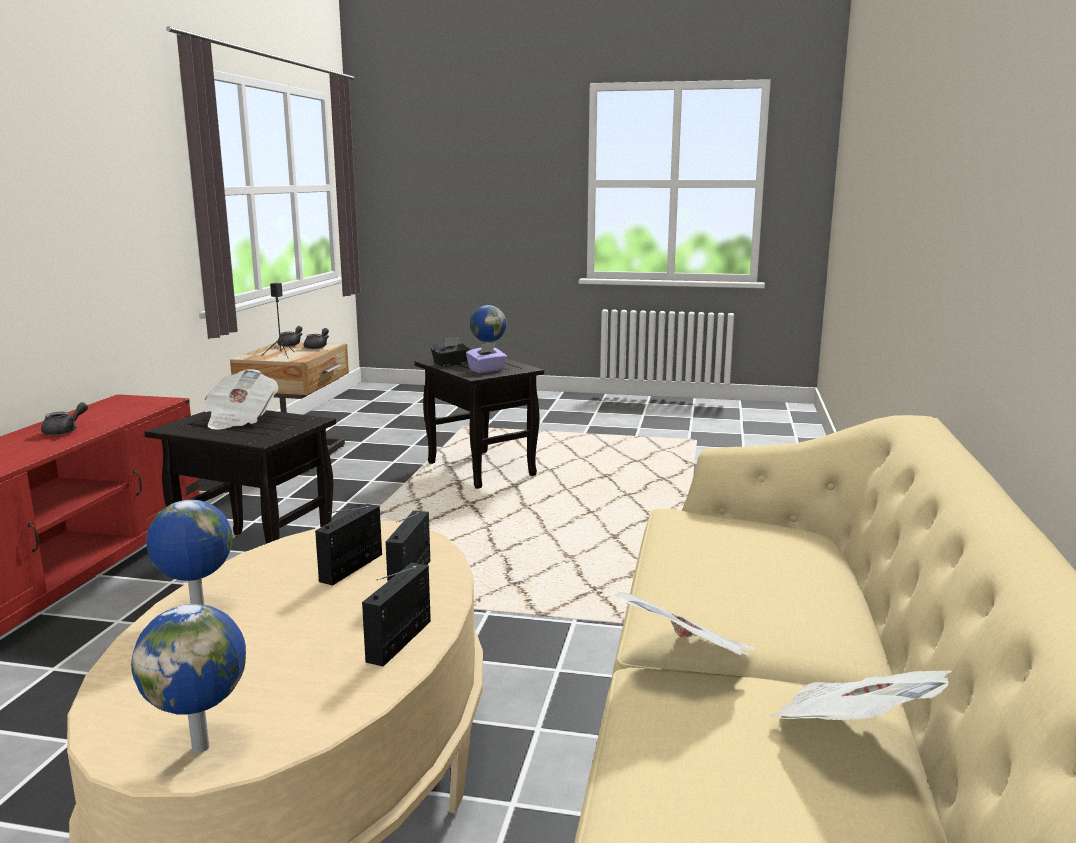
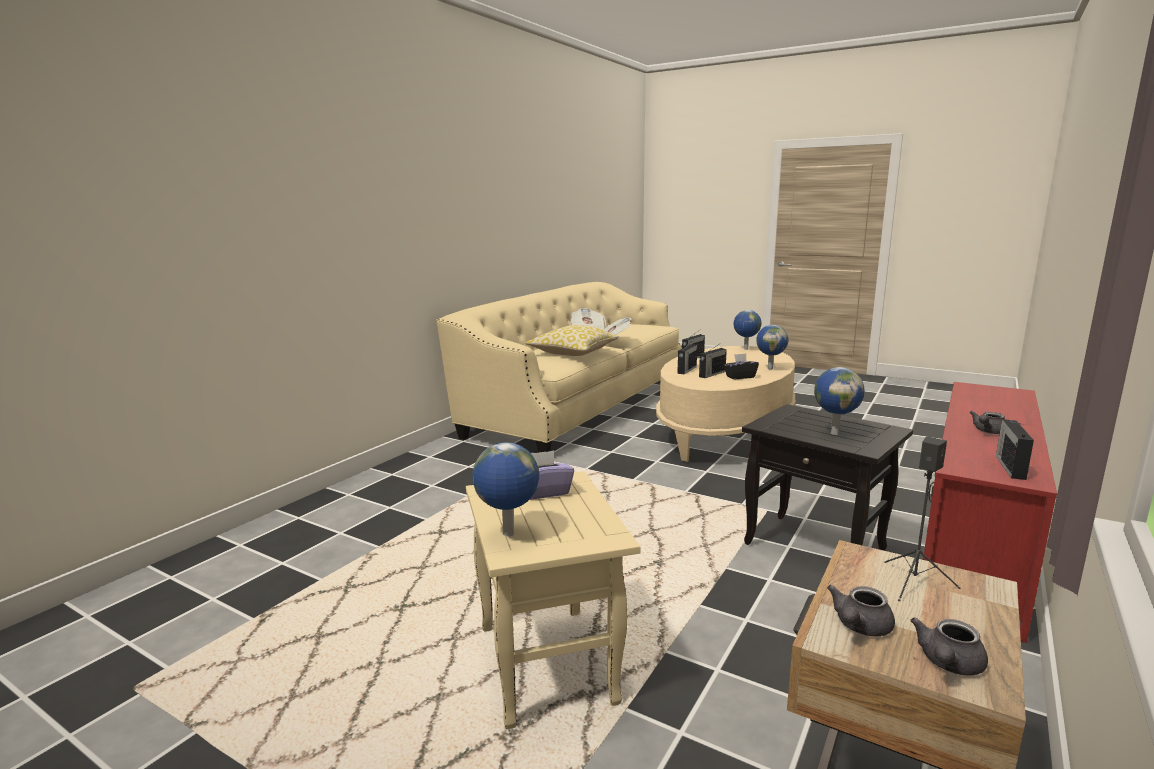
camera: 160 degrees left, 0 degrees up
(116, 405) = (1010, 467): none -> radio
(240, 419) = (834, 433): newspaper -> globe
(451, 363) = (583, 522): black tissue box -> black tissue box (740, 377)
(478, 469) = (549, 666): black side table -> beige side table
(713, 571) = (573, 352): none -> pillow

